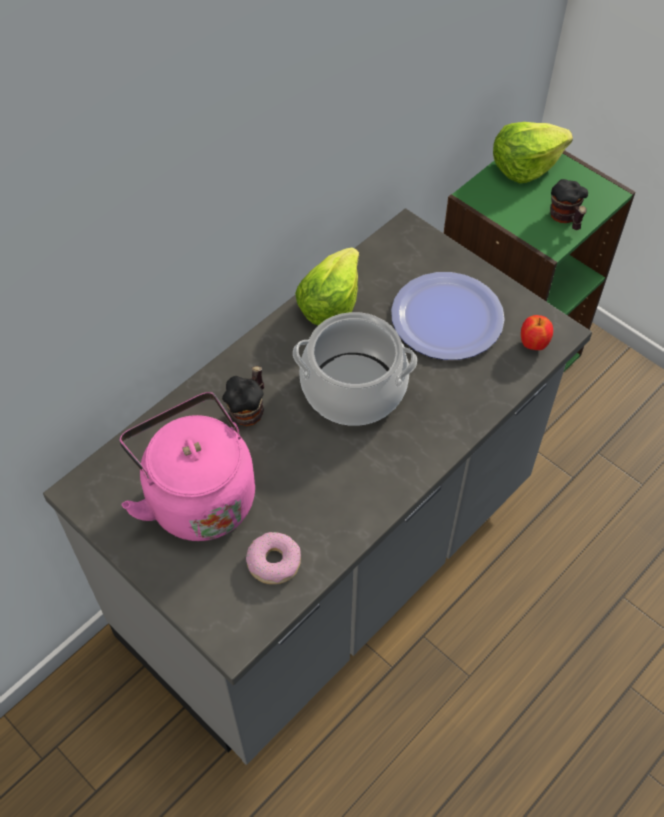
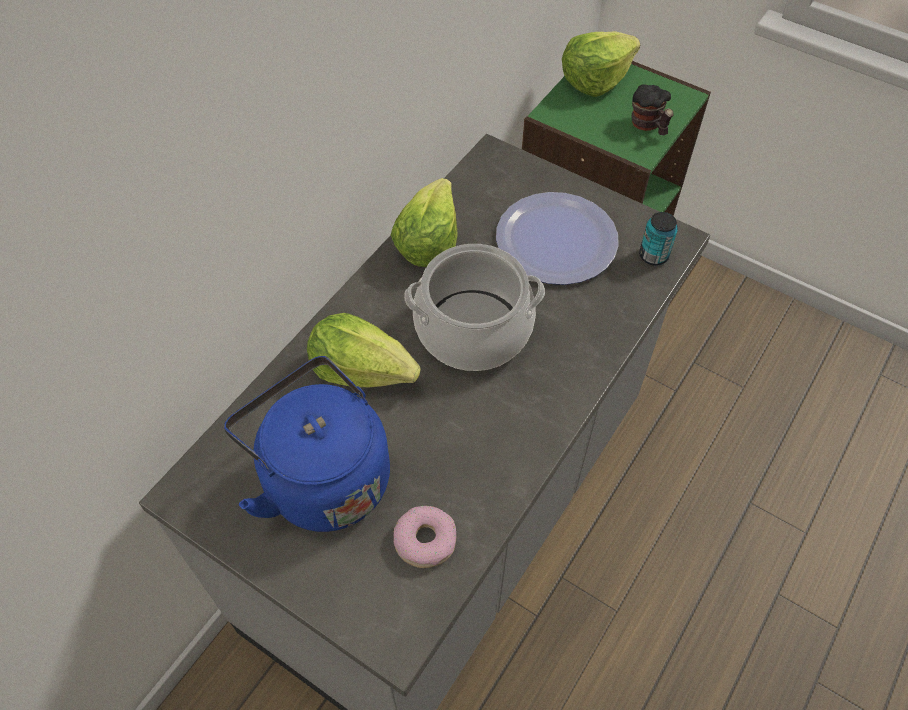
camera: 10 degrees left, 0 degrees up
(197, 495) = (322, 477): pink kettle -> blue kettle
(249, 409) = (363, 369): mug -> lettuce
(533, 344) = (653, 256): apple -> can

